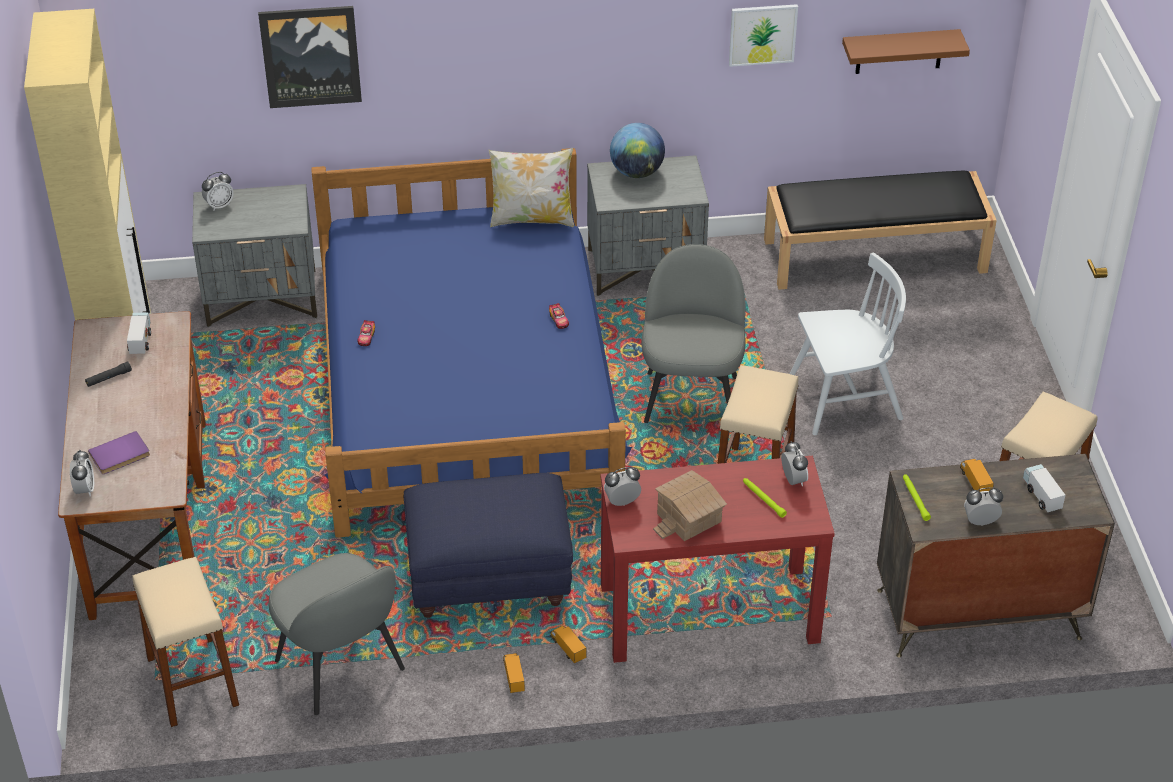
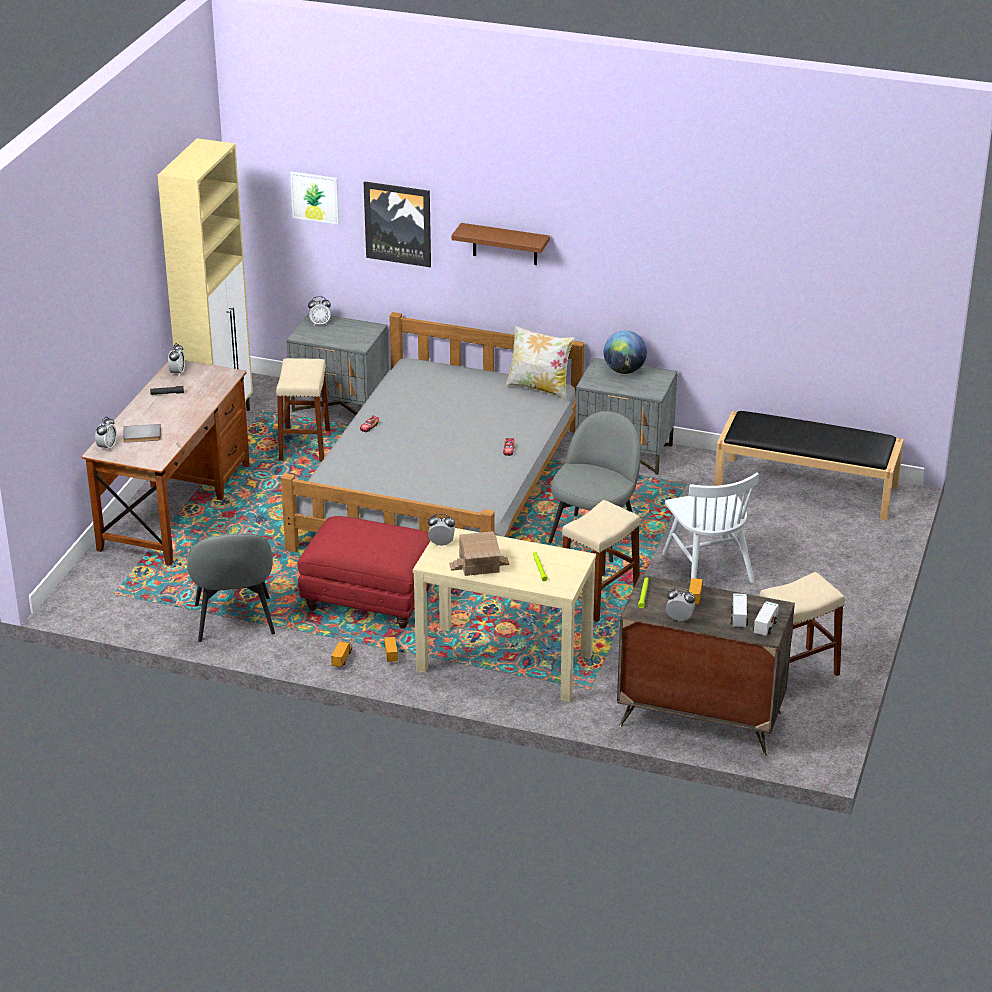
camera: 25 degrees right, 10 degrees down
(120, 456) = (142, 435): purple book -> grey book
(140, 339) = (202, 378): toy truck -> toy truck (766, 625)
(192, 681) = (135, 601): beige stool -> beige stool (304, 445)
(465, 384) = (440, 488): blue bed -> grey bed
(490, 576) = (371, 600): blue ottoman -> red ottoman
(708, 614) = (503, 663): red console table -> beige console table
(762, 34) = (731, 280): picture -> picture (315, 197)
(793, 480) = (569, 563): alarm clock -> alarm clock (177, 372)
(844, 399) = (707, 567): white chair -> white chair turned 60 degrees clockwise
(899, 51) = (840, 319): brown shelf -> brown shelf (505, 244)

